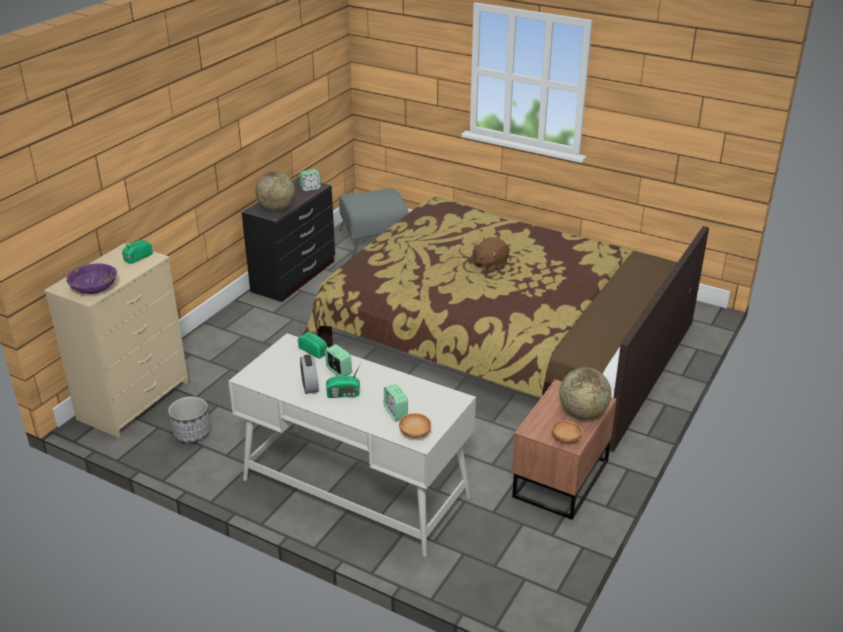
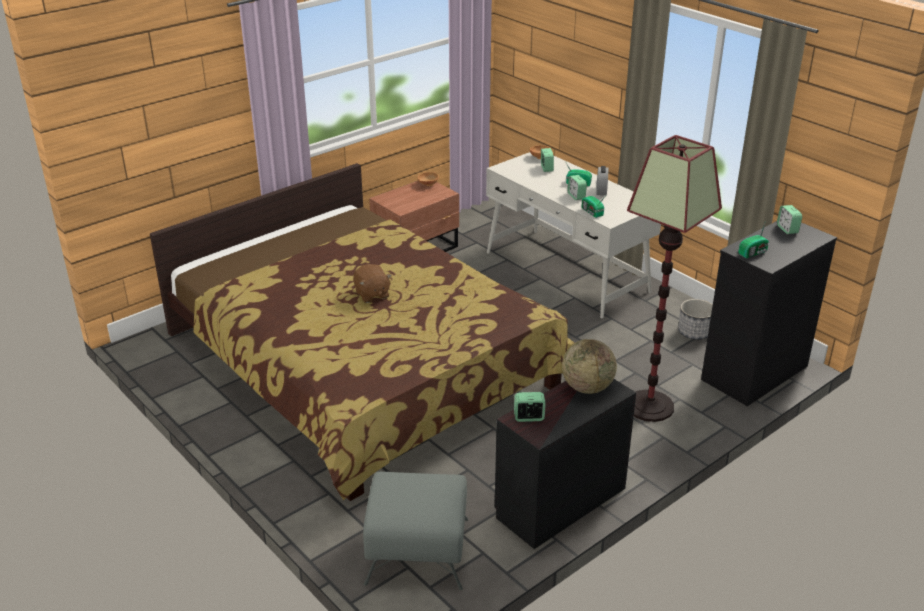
camera: 160 degrees left, 0 degrees up
(94, 289) = (787, 229): purple bowl -> alarm clock
(134, 400) = (754, 373): beige dresser -> black dresser
(236, 349) = (649, 406): none -> floor lamp
(489, 264) = (372, 294): brown plush toy -> brown plush toy turned 90 degrees clockwise
(582, 413) = (402, 194): globe -> none

